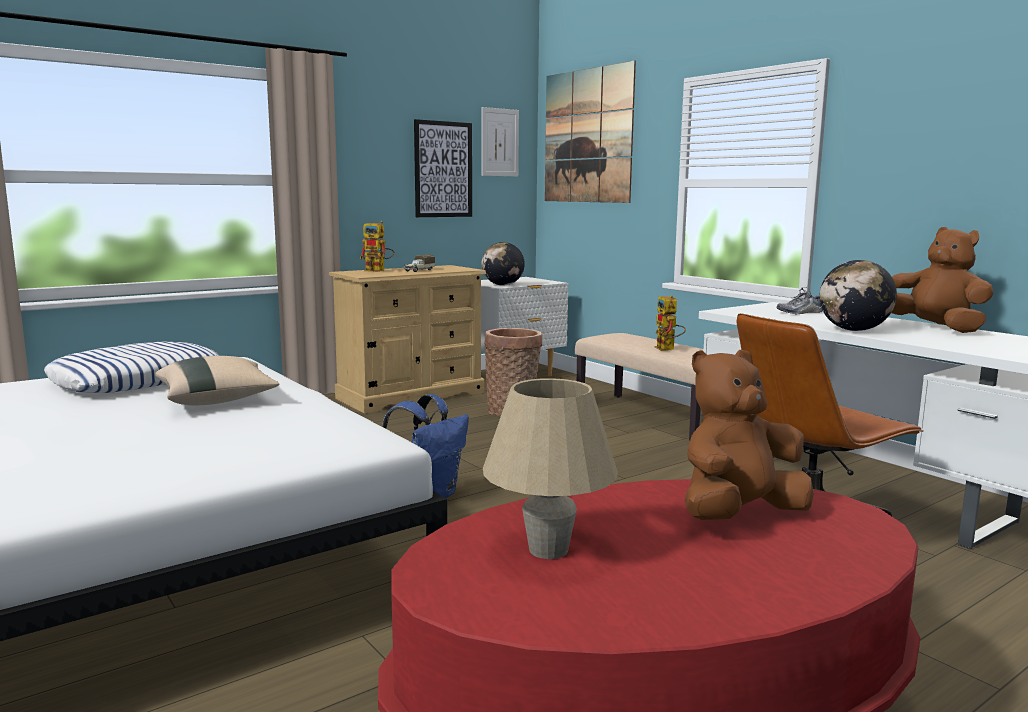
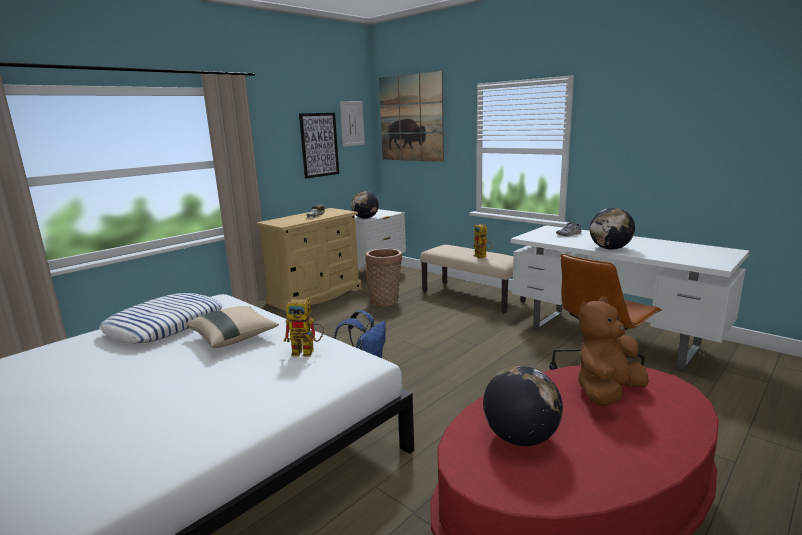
camera: 10 degrees left, 5 degrees up
(379, 270) = (289, 218): toy robot -> toy robot (308, 352)
(548, 550) = (520, 438): beige table lamp -> globe
(934, 328) = (650, 242): brown plush toy -> none

